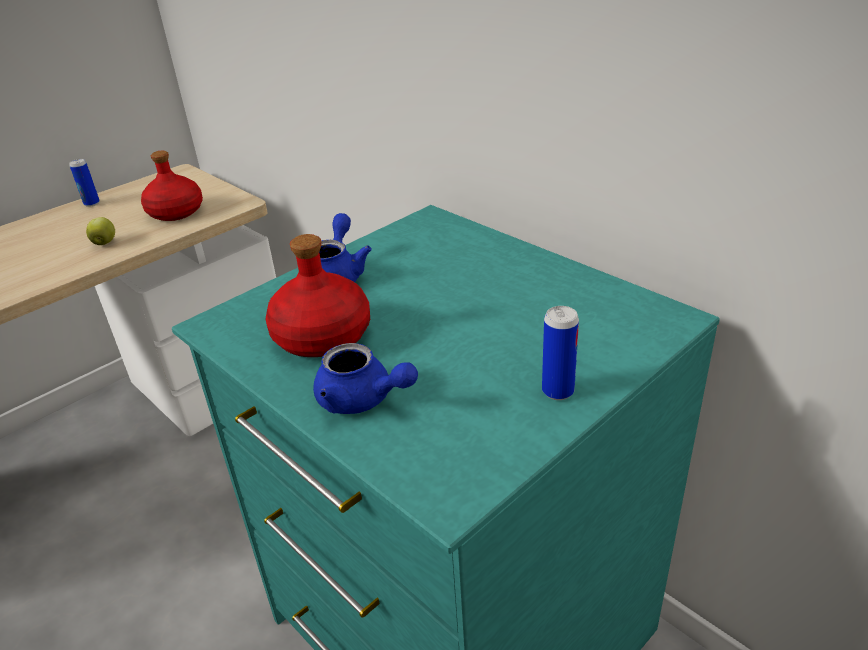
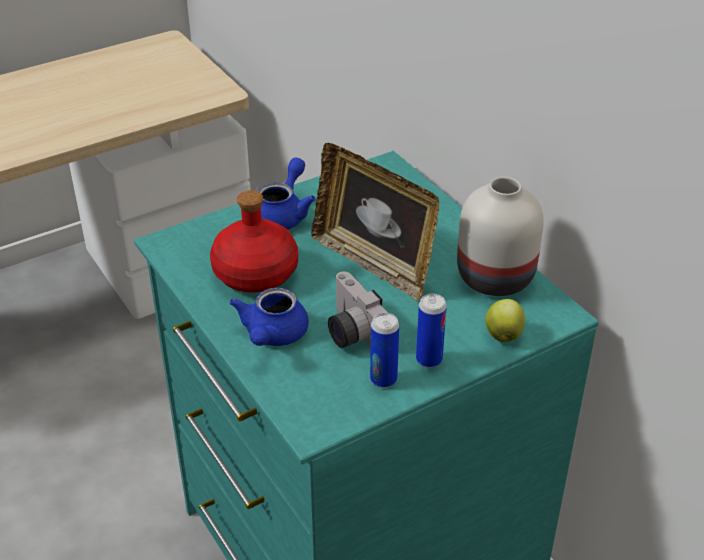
camera: 10 degrees right, 5 degrees up
(92, 203) = (76, 66): can -> can (383, 379)
(105, 243) = (84, 118): apple -> apple (503, 335)
(175, 212) = (156, 93): red bottle -> none
(362, 400) = (272, 336): blue teapot -> blue teapot turned 60 degrees clockwise
(452, 304) = (374, 263): none -> picture frame
(455, 379) = (351, 332): none -> camera
(590, 296) = (497, 278): none -> white vase

